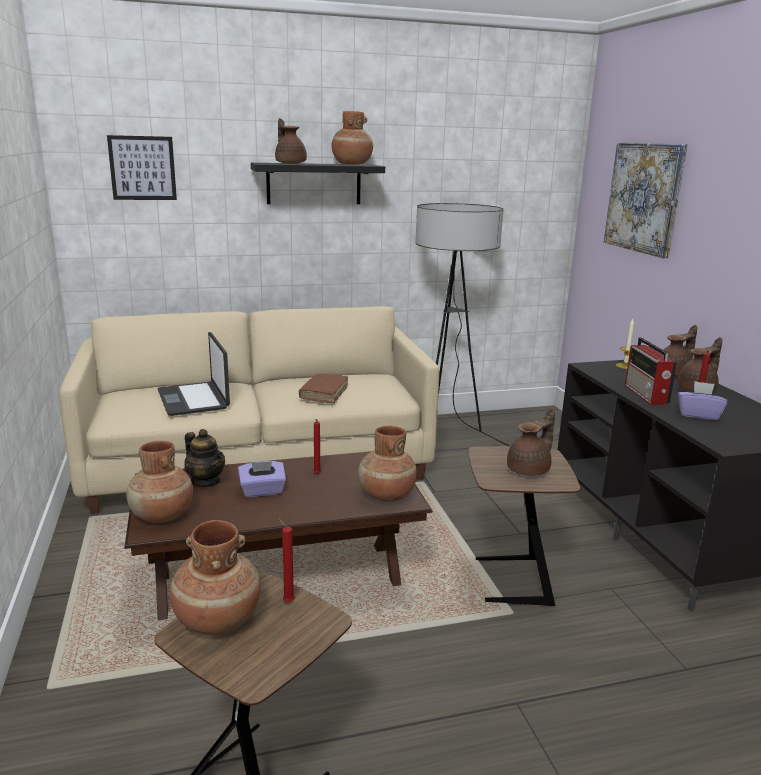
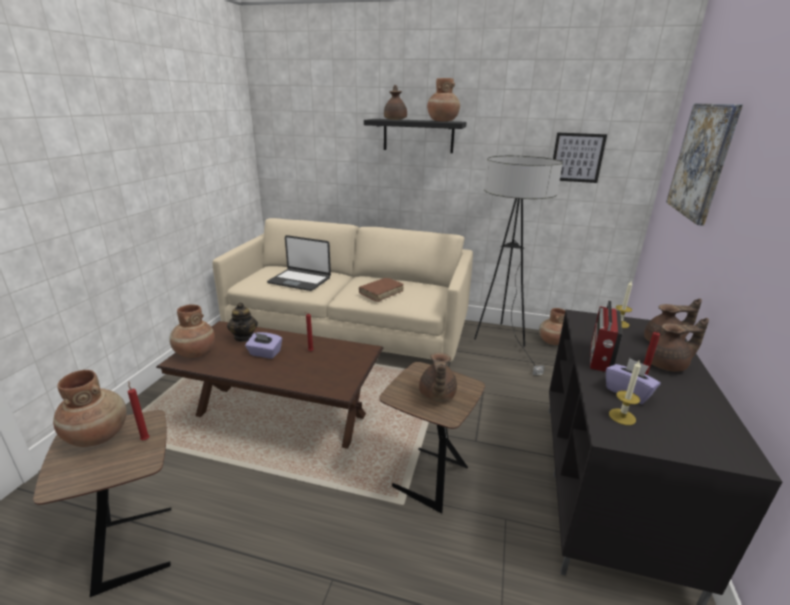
camera: 30 degrees right, 5 degrees up
(142, 168) = (305, 121): picture -> picture (577, 157)
(194, 400) = (300, 280): laptop -> laptop turned 75 degrees counterclockwise
(386, 495) = (333, 381): brown vase -> brown vase (551, 341)
(530, 469) = (436, 395): brown teapot -> brown teapot turned 105 degrees clockwise
(716, 432) = (622, 416): none -> candle

